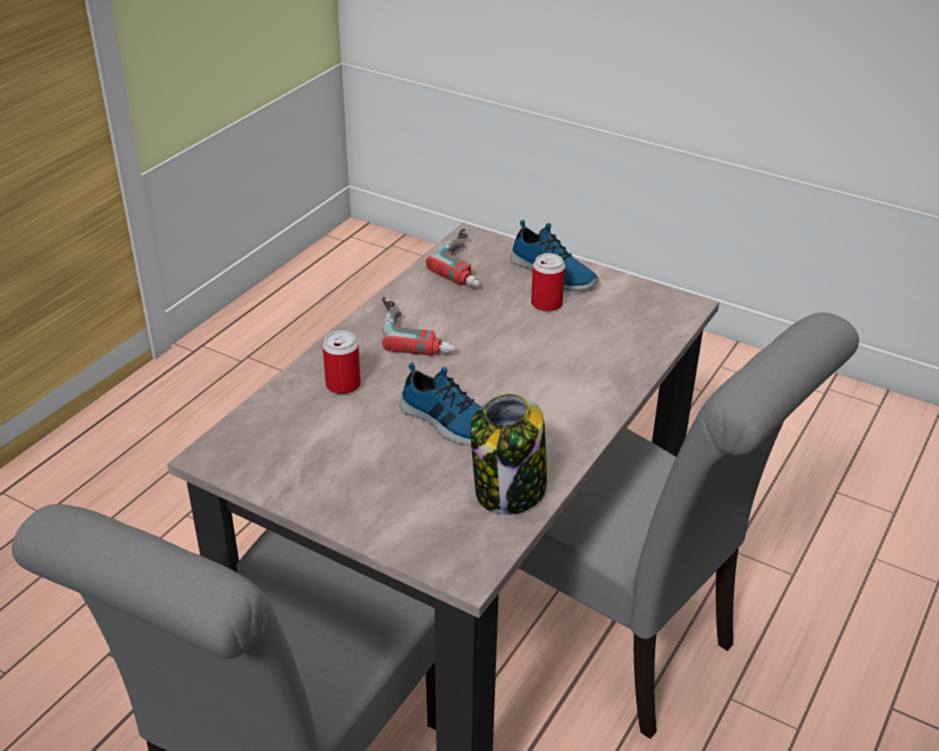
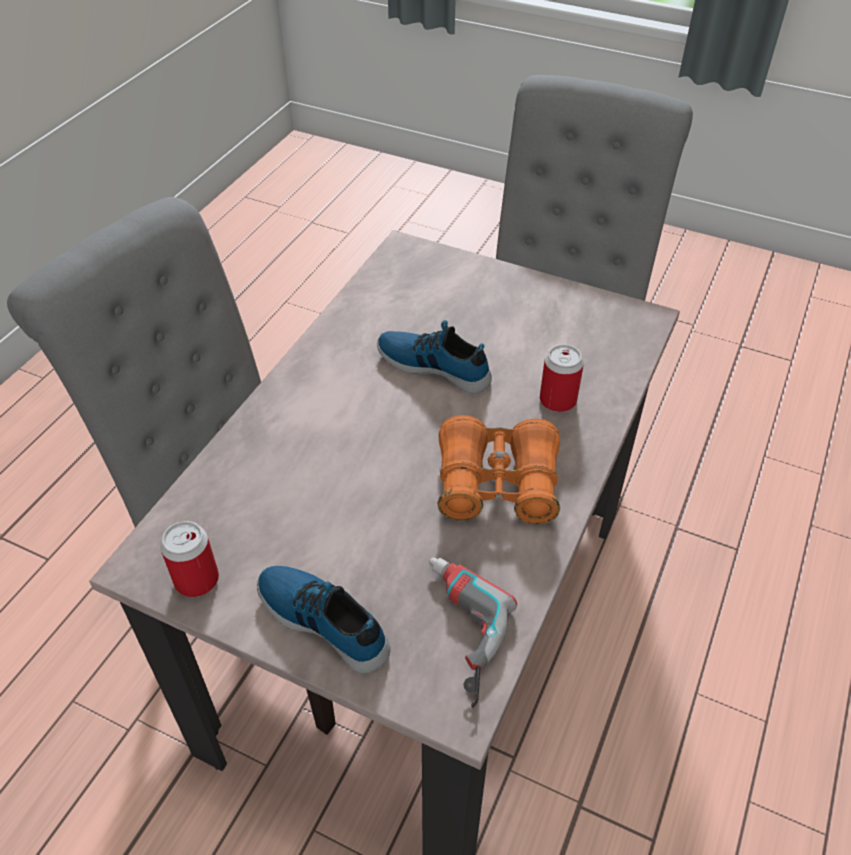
camera: 175 degrees right, 10 degrees up
(418, 331) = (497, 484): power drill -> orange binoculars
(509, 491) = (375, 306): jar -> none
(546, 304) = (335, 549): can -> can (196, 579)

